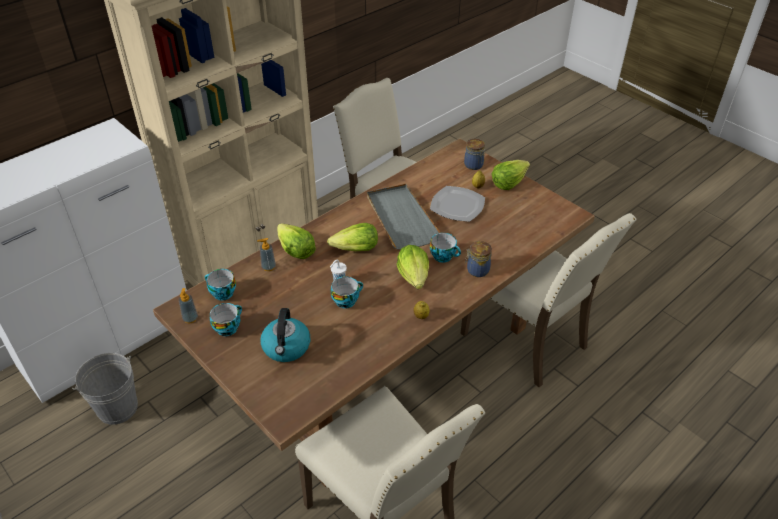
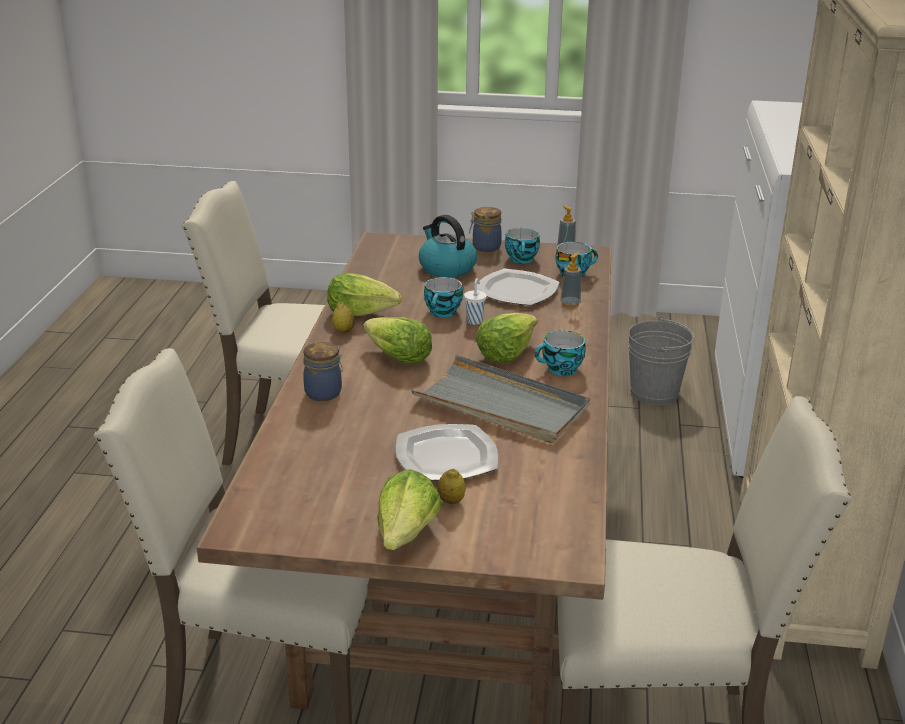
camera: 140 degrees right, 15 degrees down
(278, 297) = (516, 290): none -> plate
(295, 250) = (570, 326): lettuce -> lettuce (361, 313)
(444, 256) = (386, 389): cup -> cup (560, 369)
(474, 165) = (502, 536): jar -> jar (485, 247)

